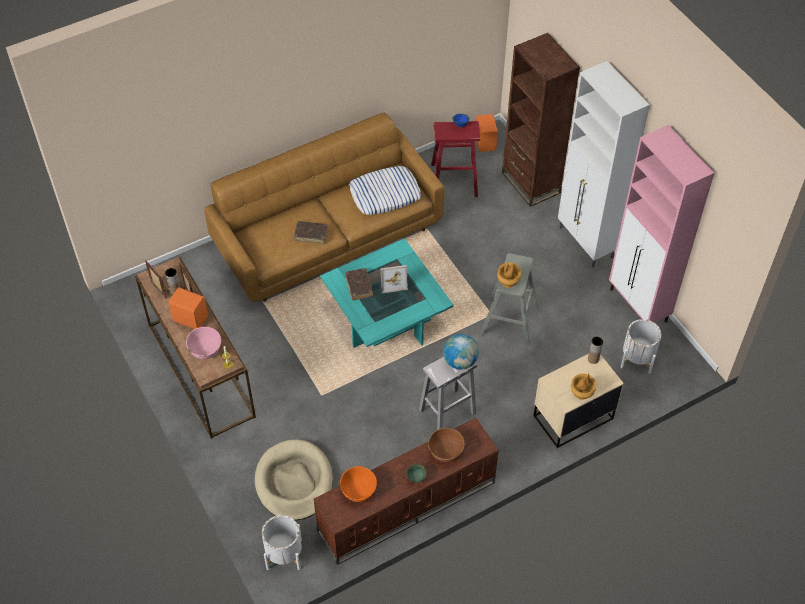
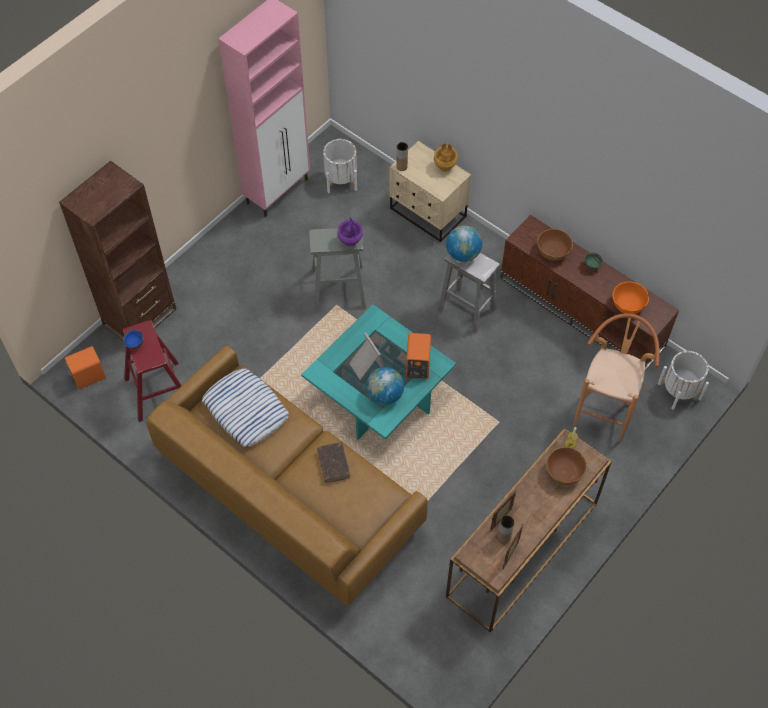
camera: 110 degrees left, 5 degrees up
(190, 318) = (531, 505): orange speaker -> orange speaker (417, 366)
(205, 350) = (564, 472): pink bowl -> brown bowl
(294, 482) = (605, 410): beige dog bed -> brown stool
(359, 286) = (385, 395): brown book -> globe
(507, 283) = (350, 241): brown vase -> purple vase
(586, 243) = (212, 249): white cabinet -> none

